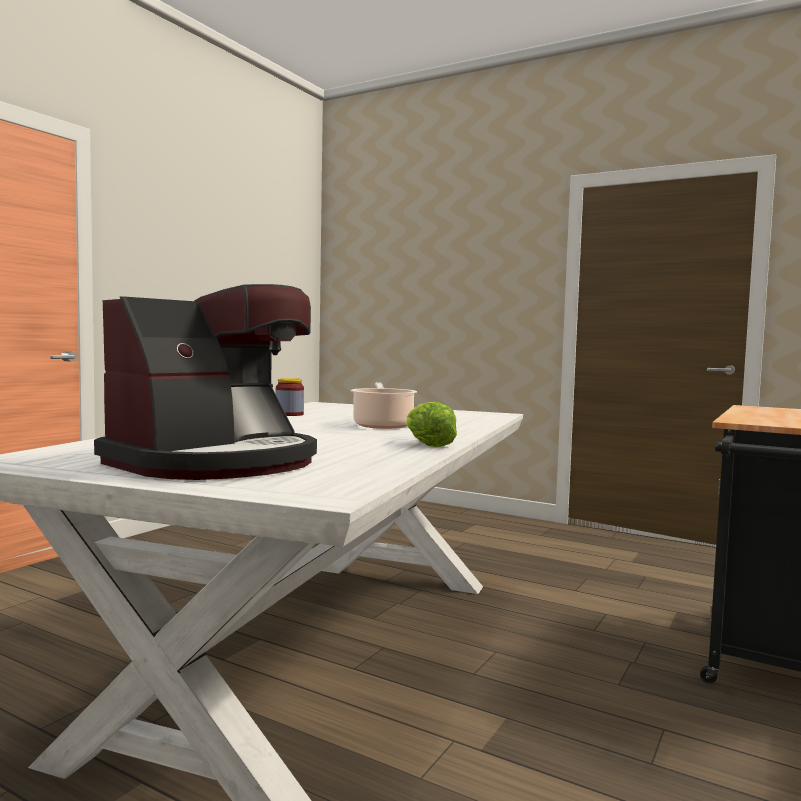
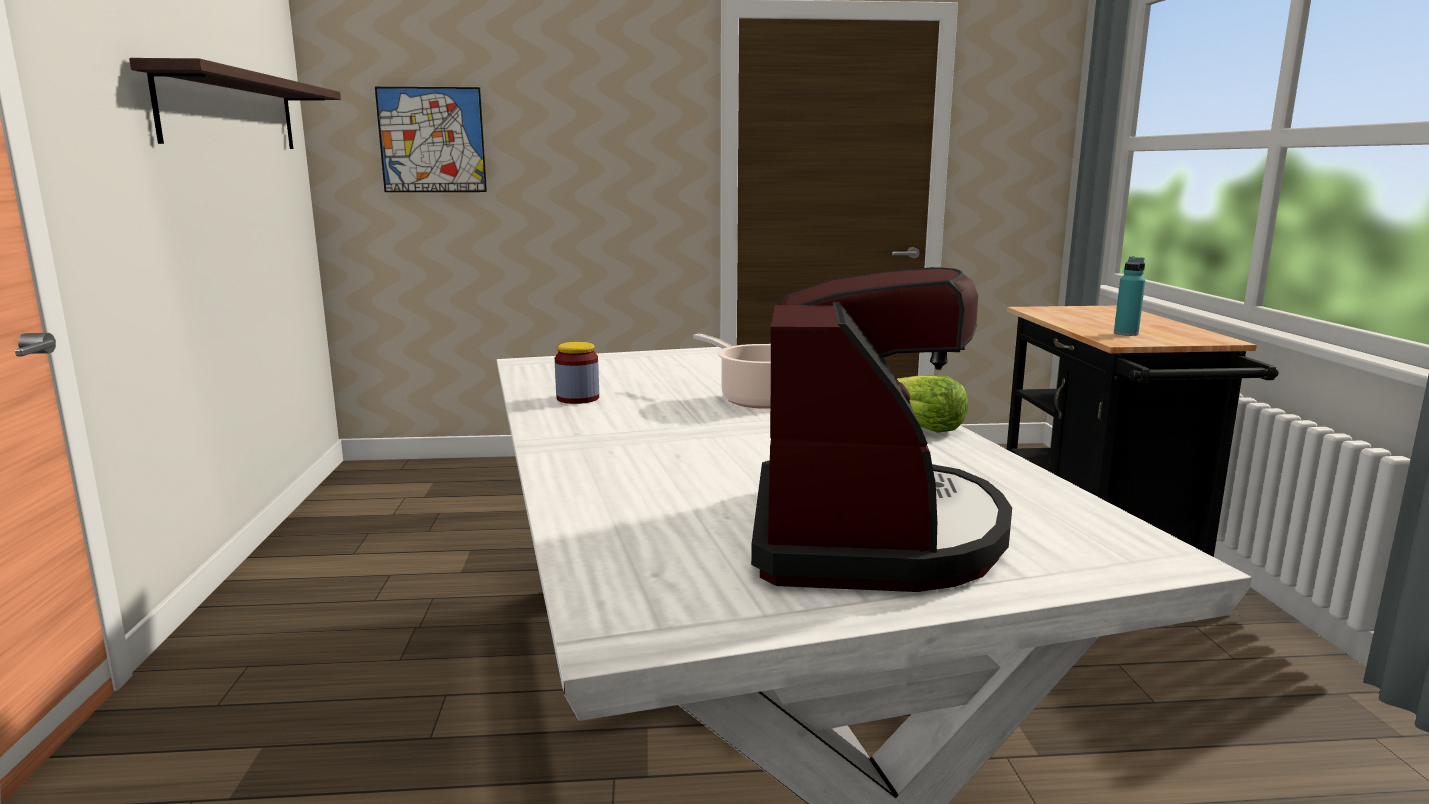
camera: 35 degrees left, 10 degrees up
(250, 262) = (230, 112): none -> shelf
(383, 283) = (432, 140): none -> picture
(770, 419) = (1126, 334): none -> turquoise bottle

